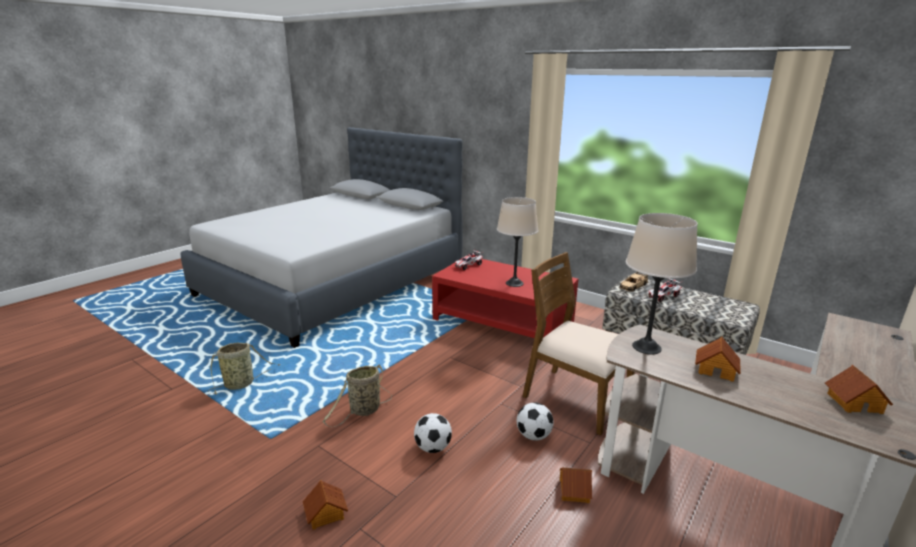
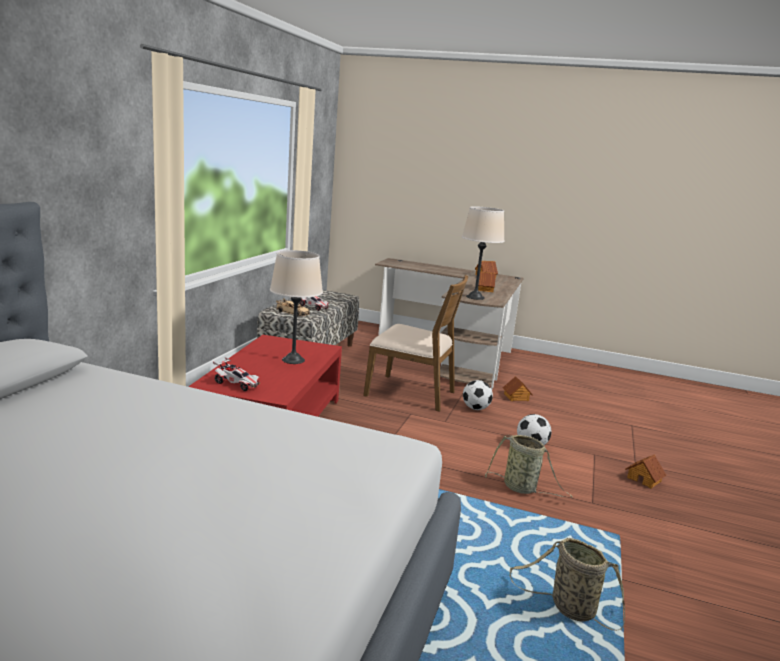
camera: 110 degrees left, 5 degrees down
(575, 398) = (411, 393): brown chair -> brown chair turned 90 degrees counterclockwise

